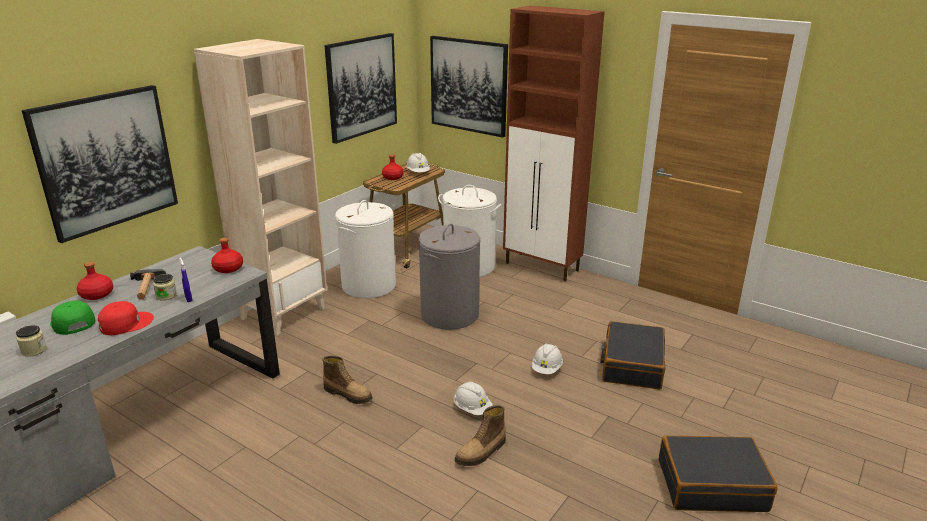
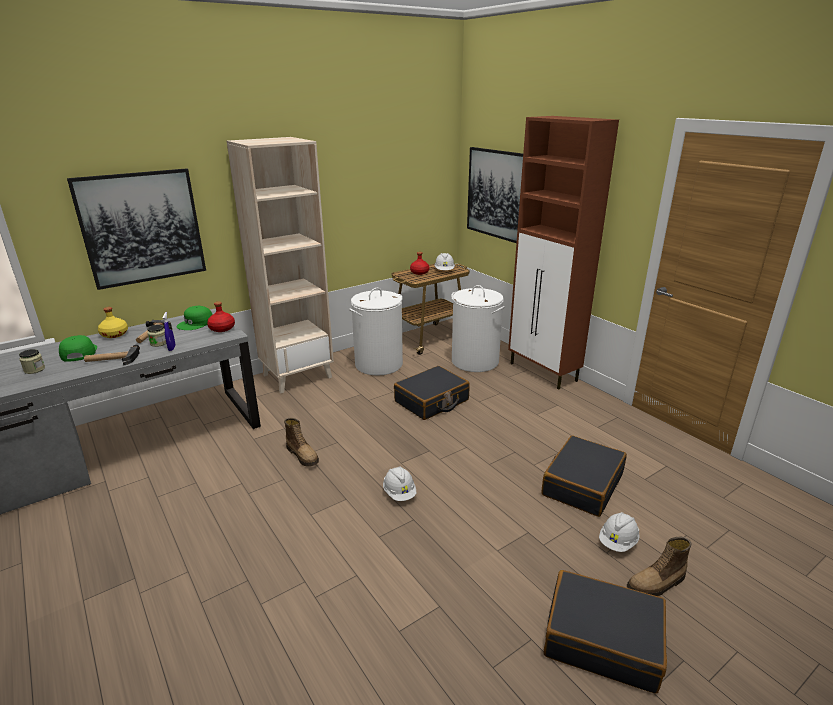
camera: 20 degrees right, 0 degrees up
(97, 294) = (114, 334): red bottle -> yellow bottle
(125, 323) = (112, 360): red cap -> hammer
(190, 267) = (196, 323): none -> green cap
(361, 86) = (398, 189): picture -> none
(449, 314) = (432, 401): grey laundry basket -> black suitcase
(481, 452) = (382, 538): boot -> boot (657, 584)
(546, 369) = (492, 470): white hard hat -> white hard hat (618, 542)

